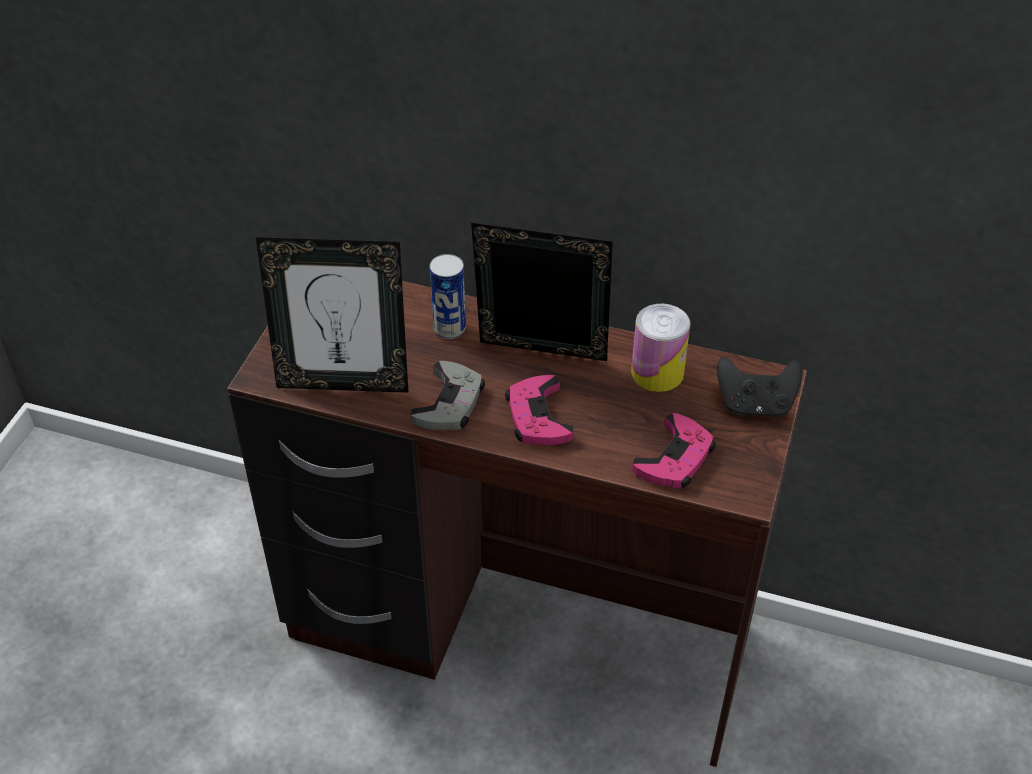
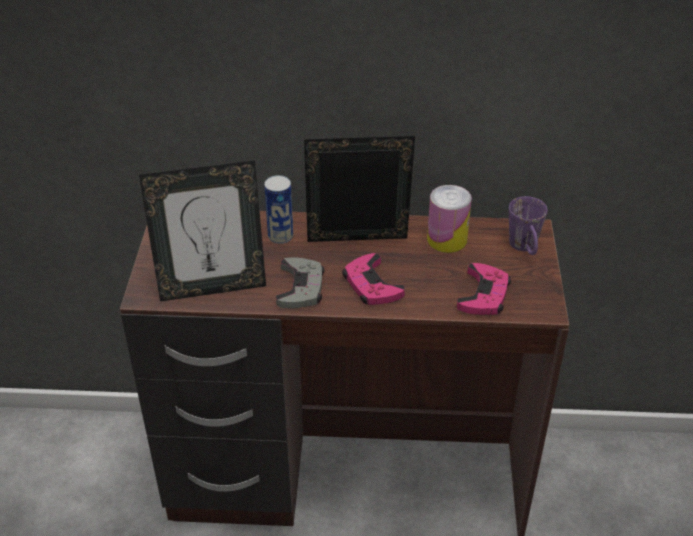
camera: 15 degrees left, 5 degrees down
(755, 405) = (525, 249): black game controller -> purple mug

